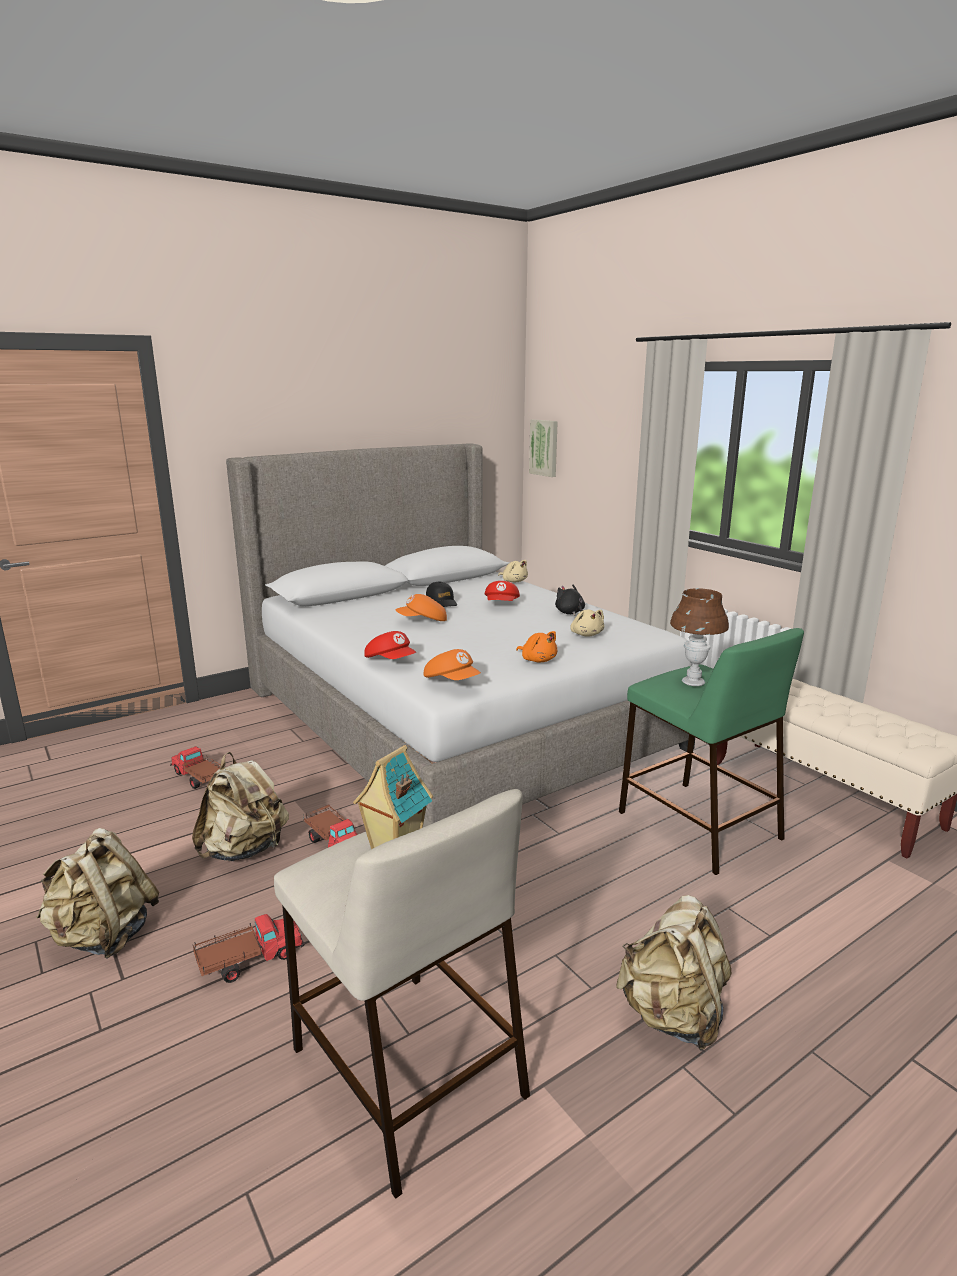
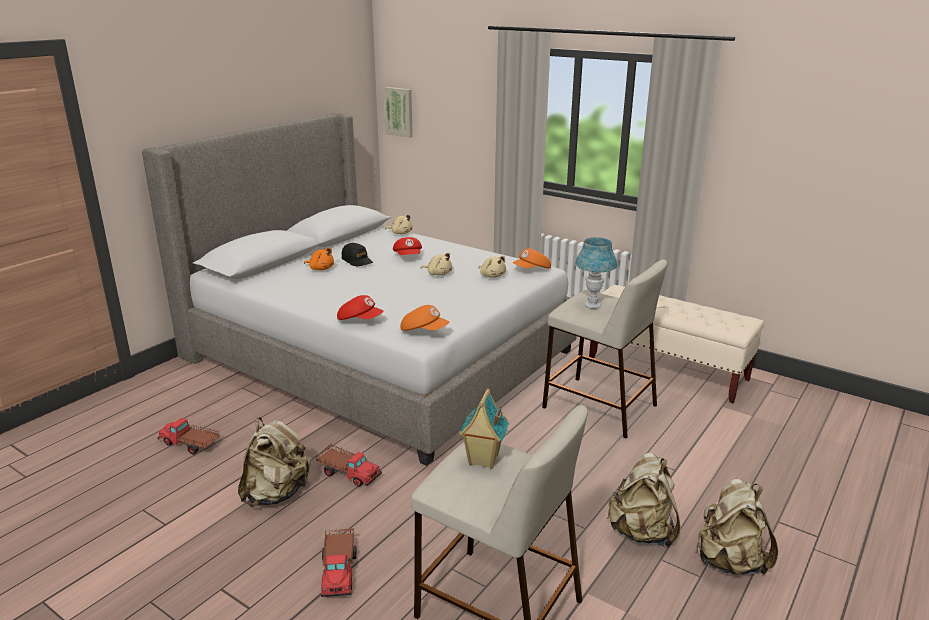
camera: 20 degrees left, 5 degrees up
(104, 936) = (208, 583): beige backpack -> beige backpack (729, 561)
(249, 959) = (339, 570): toy truck -> toy truck turned 135 degrees clockwise
(422, 621) = (356, 280): orange cap -> orange cap (532, 270)
(523, 625) = (438, 274): none -> beige plush toy
(537, 660) = (472, 303): orange plush toy -> orange plush toy (321, 268)
(570, 613) = (467, 258): black plush toy -> none
(693, 682) = (592, 305): brown table lamp -> blue table lamp
(696, 824) = (598, 406): green stool -> beige stool

